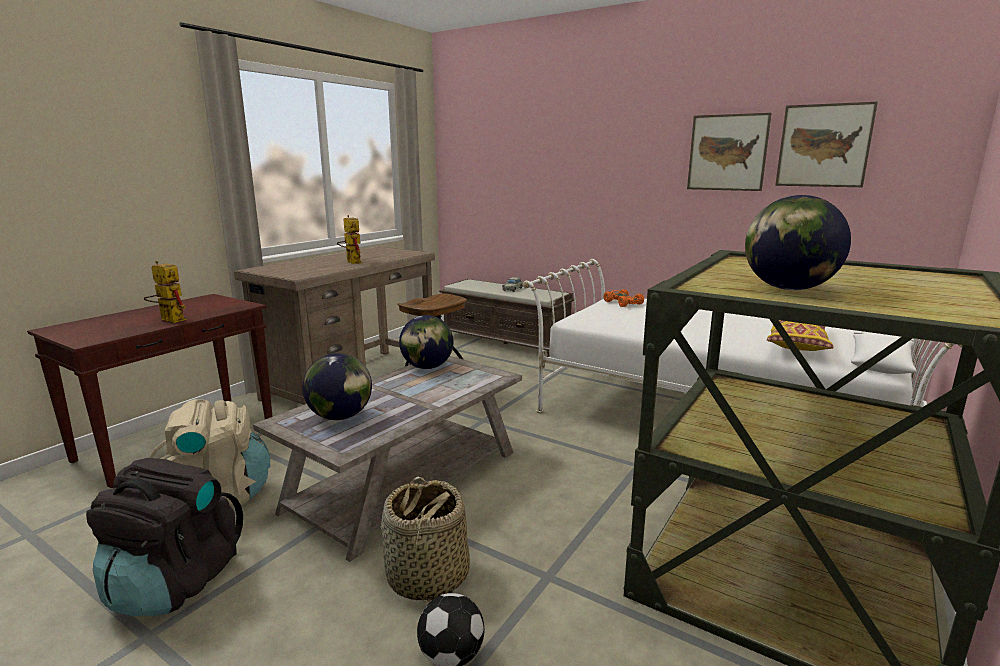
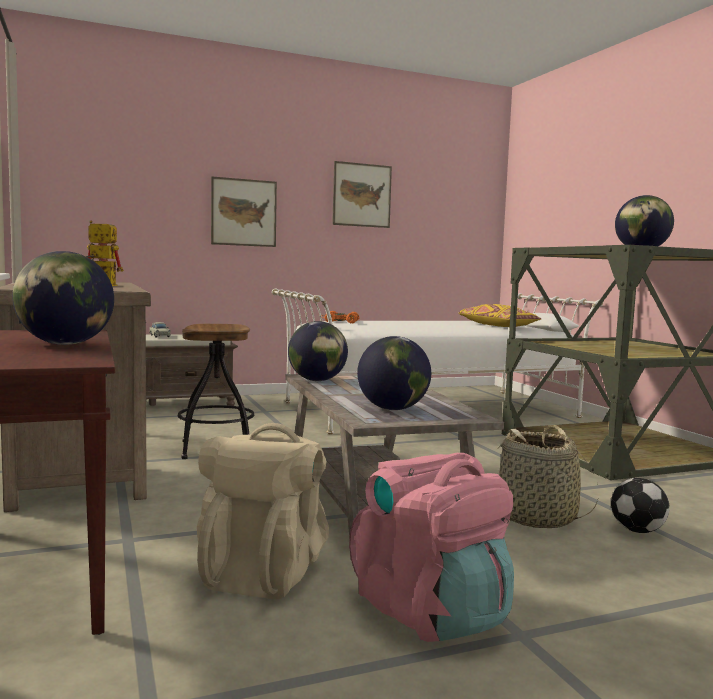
camera: 55 degrees left, 10 degrees down
(168, 320) = (64, 344): toy robot -> globe
(175, 581) = (431, 612): black backpack -> pink backpack
(824, 145) = (425, 195): picture -> picture (244, 212)

